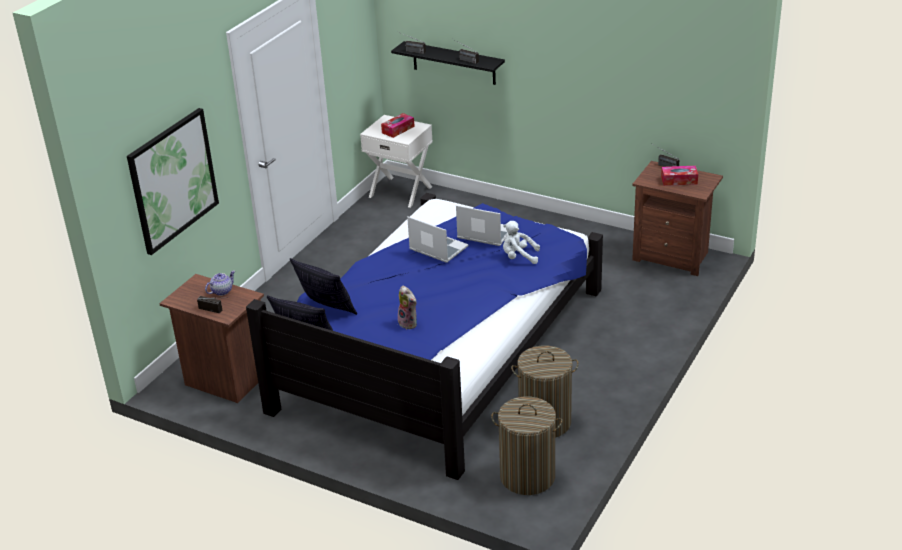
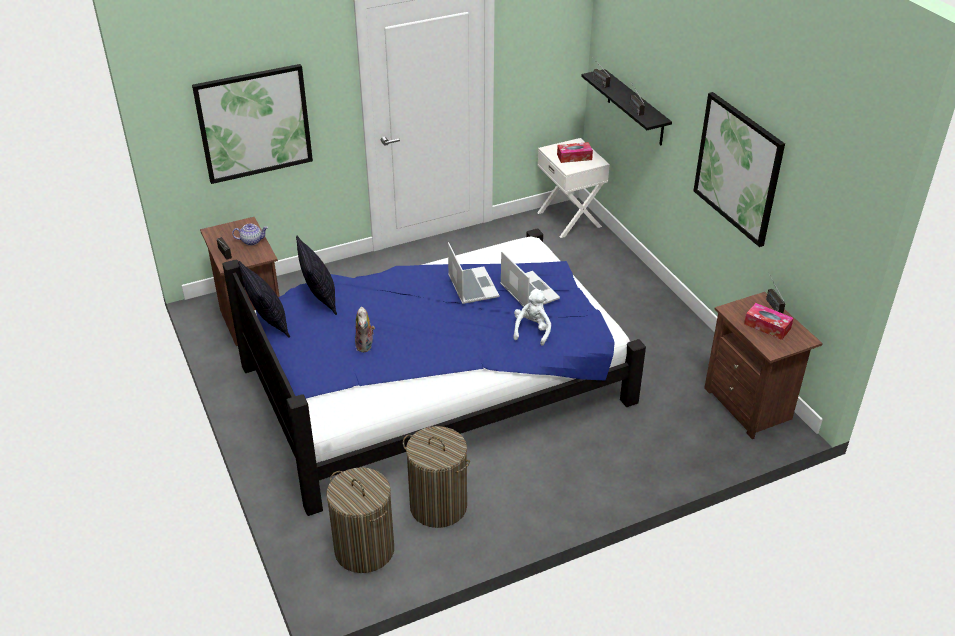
camera: 35 degrees right, 5 degrees up
(519, 257) = (532, 330): white plush toy -> white plush toy turned 60 degrees clockwise
(594, 71) = (738, 168): none -> picture

